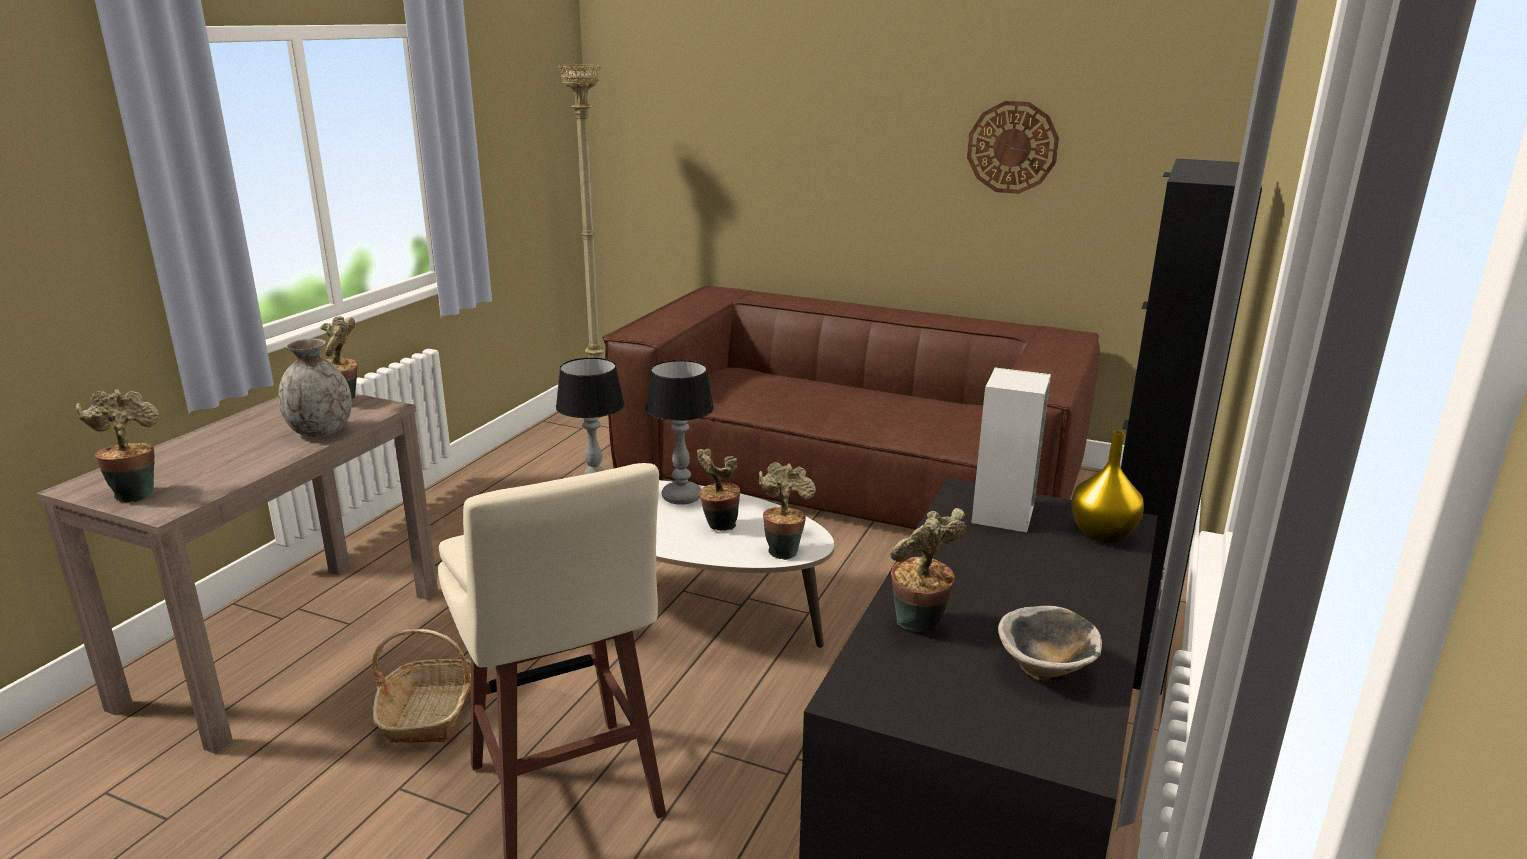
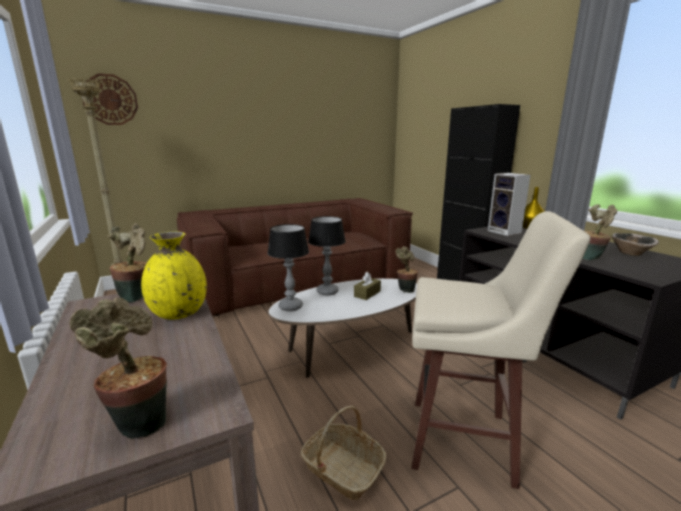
camera: 50 degrees left, 5 degrees down
(320, 431) = (178, 313): grey vase -> yellow vase
(718, 527) = (367, 294): potted plant -> brown tissue box
(1012, 147) = (319, 127): wall clock -> wall clock (110, 100)

